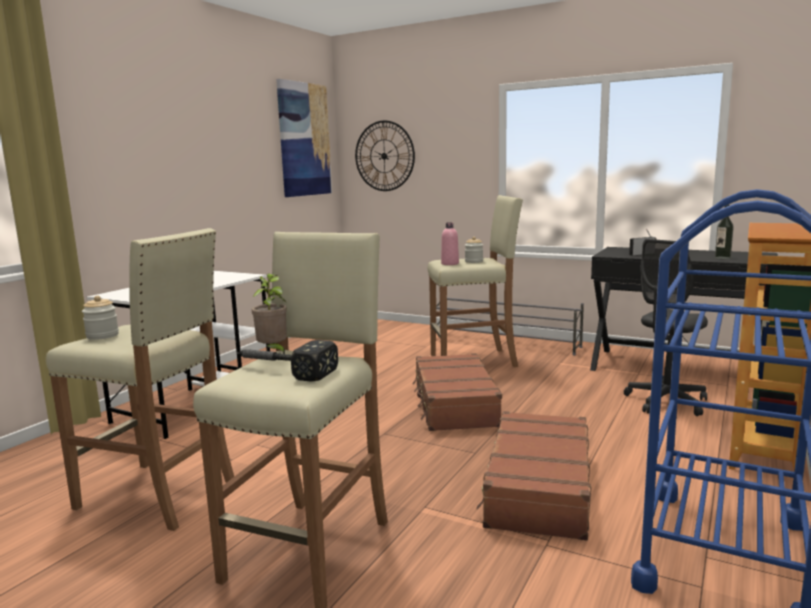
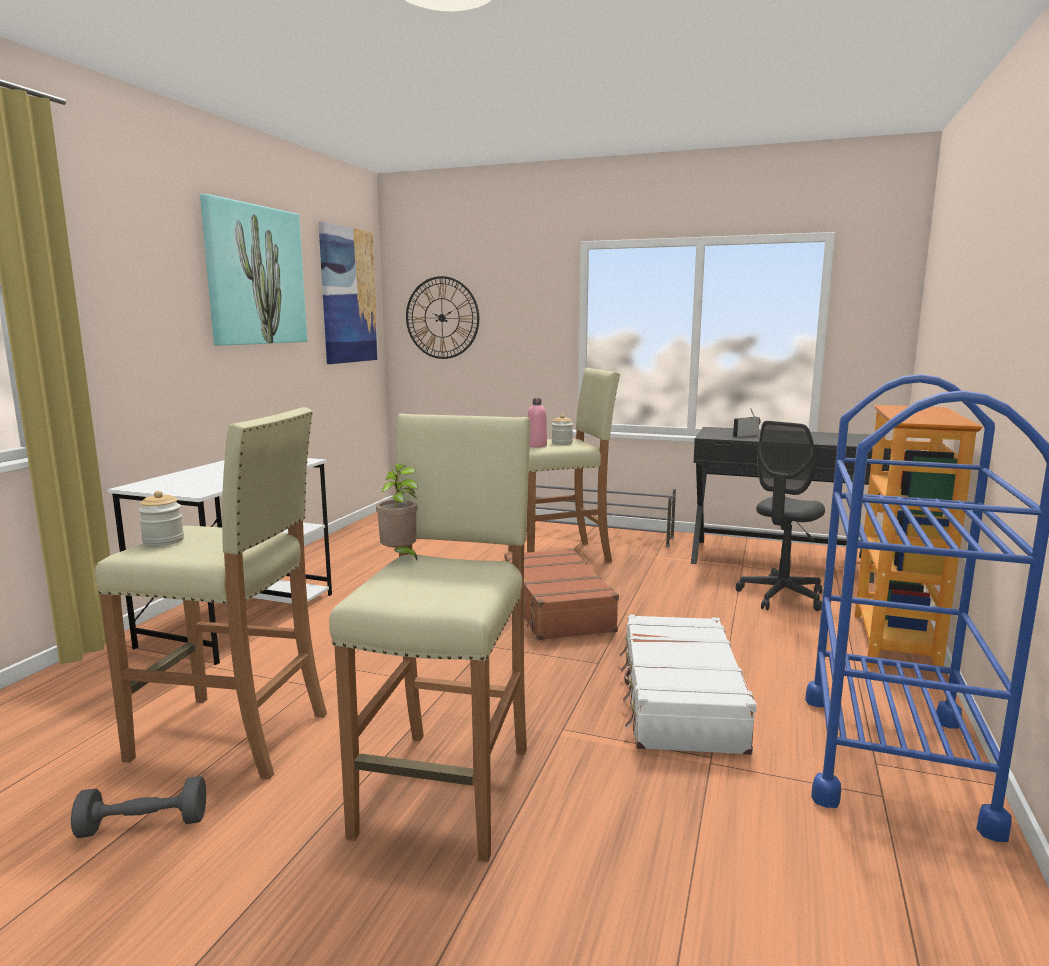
camera: 10 degrees left, 0 degrees up
(70, 558) = (144, 825): none -> grey dumbbell
(218, 125) = (254, 275): none -> picture
(282, 370) = (427, 579): hammer -> none
(537, 488) = (679, 699): brown suitcase -> white suitcase
(722, 258) = (831, 440): bottle -> none

